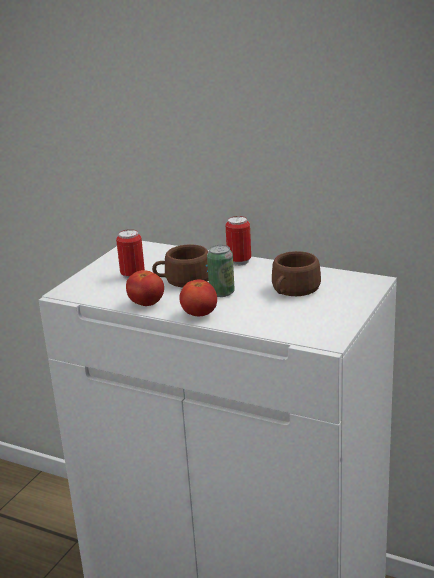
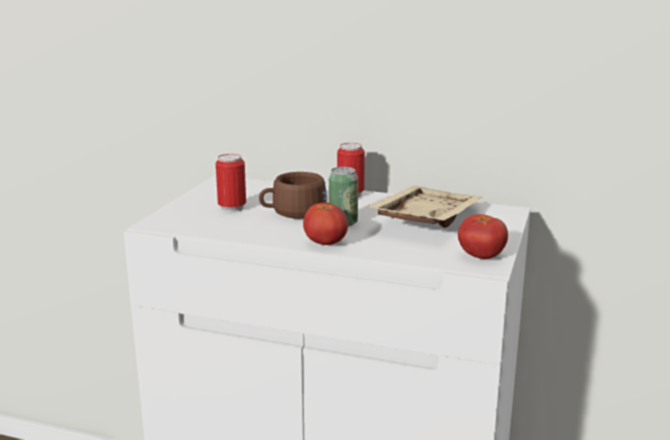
camera: 10 degrees left, 5 degrees down
(146, 304) = (258, 234): tomato -> tomato (481, 256)
(293, 290) = (423, 220): brown cup -> beige tray

